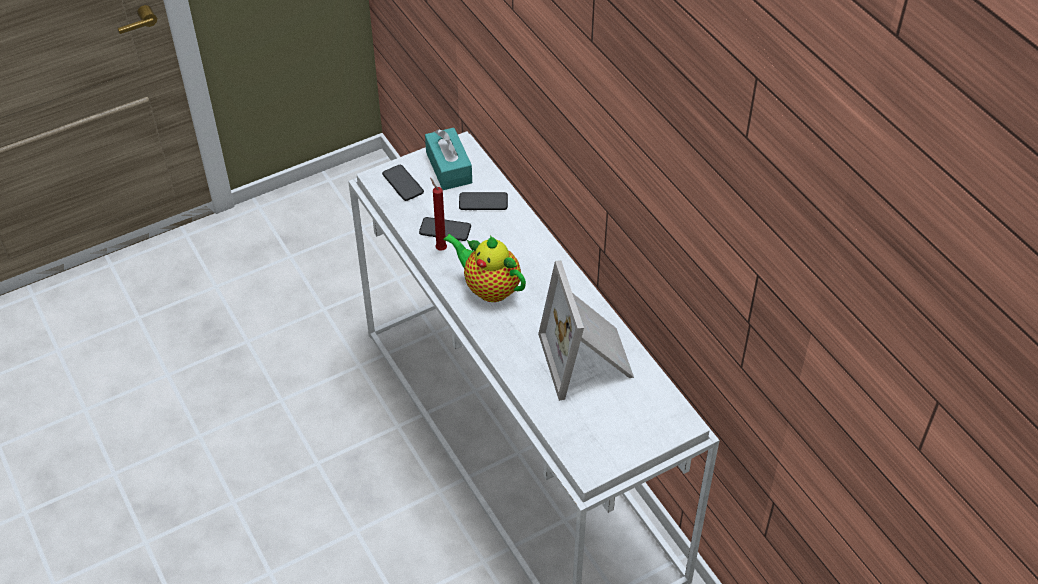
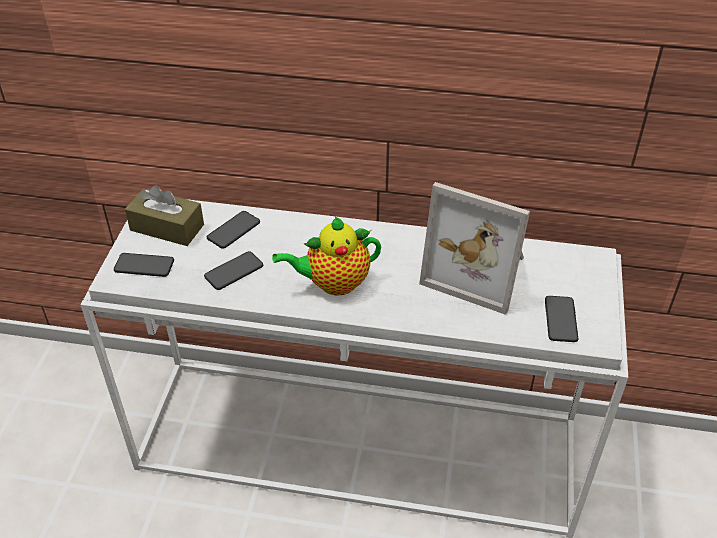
camera: 50 degrees left, 5 degrees down
(440, 248) = (250, 287): red candle -> none
(449, 167) = (167, 227): turquoise tissue box -> brown tissue box
(587, 435) = (560, 319): none -> phone

